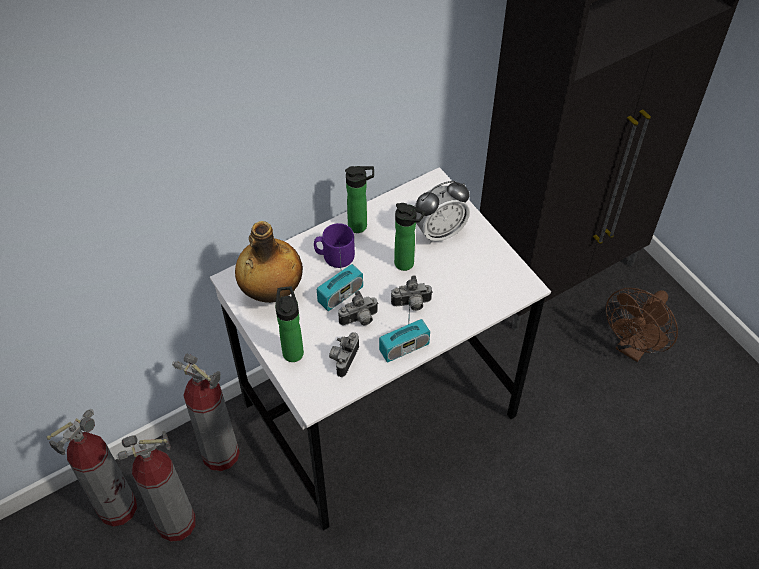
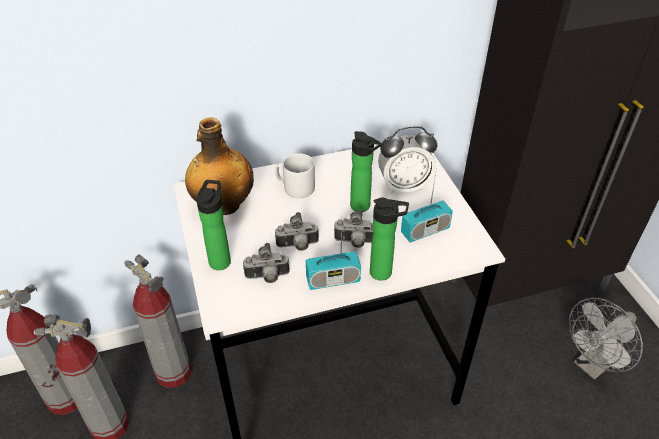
camera: 15 degrees right, 10 degrees down
(334, 256) = (295, 188): purple mug -> grey mug
(340, 295) = (287, 221): radio -> radio (425, 231)
(343, 359) = (267, 277): camera -> camera turned 135 degrees counterclockwise
(360, 226) = (329, 168): bottle -> bottle (384, 273)
(633, 347) = (592, 365): brown fan -> grey fan

